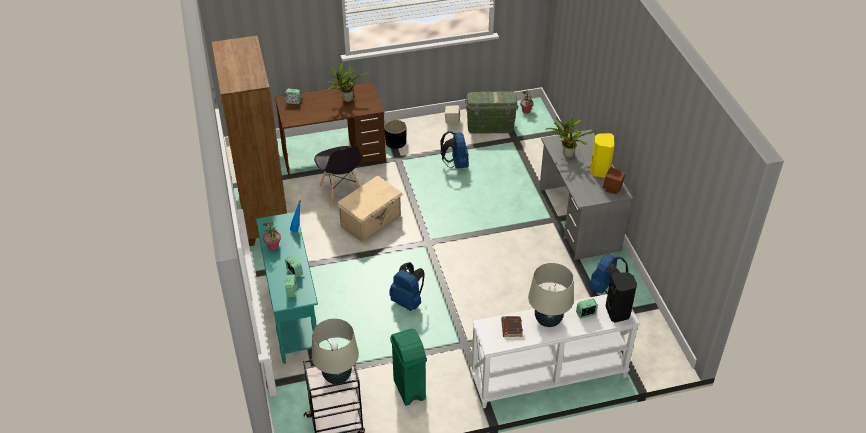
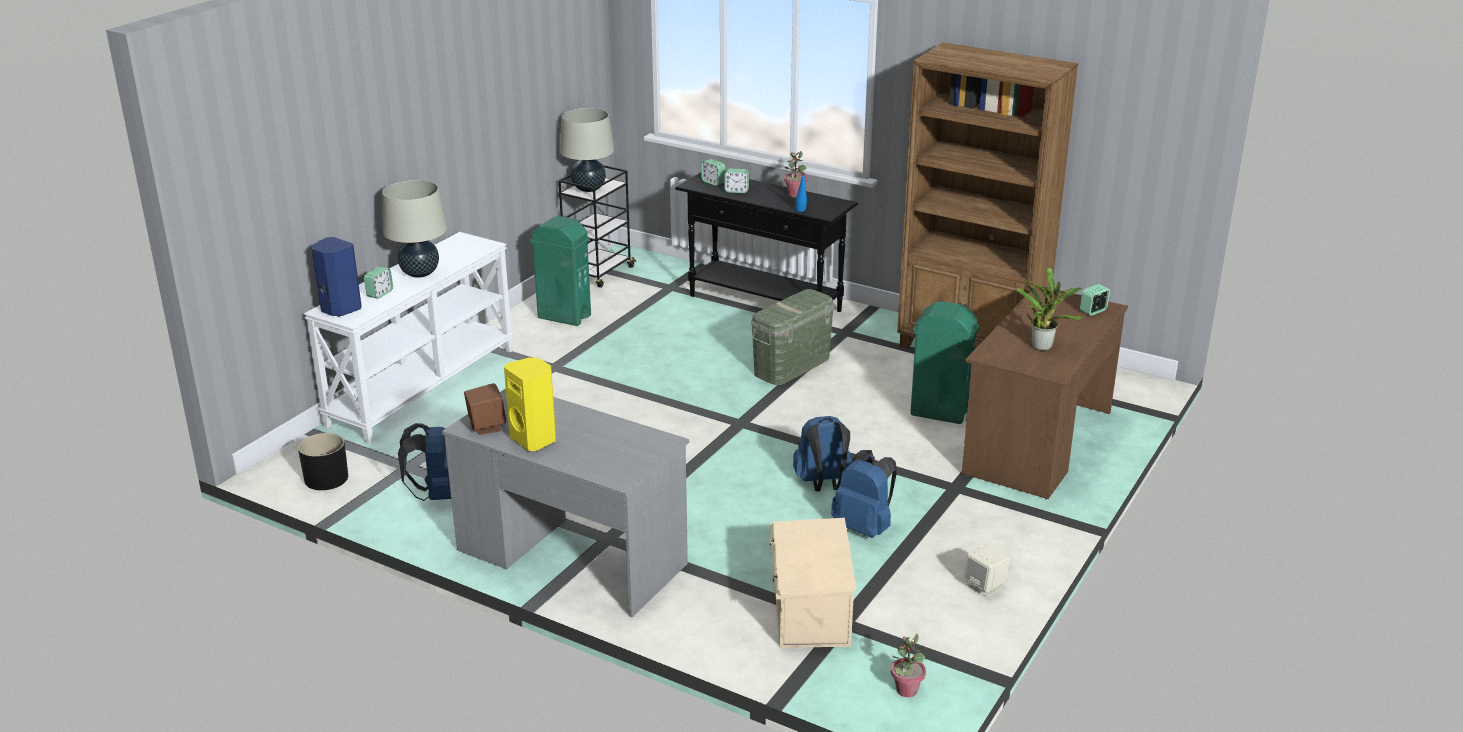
camera: 135 degrees right, 15 degrees down
(293, 318) = (765, 303): turquoise console table -> black console table
(341, 193) = (938, 412): grey chair -> green trash can
(371, 221) = (845, 406): beige storage box -> beige storage box (809, 611)
(395, 142) = (1002, 506): black planter -> black planter (326, 479)
(408, 301) = (671, 367): blue backpack -> blue backpack (823, 484)
(490, 126) = (915, 618): green storage box -> green storage box (792, 366)
(511, 328) = (455, 254): brown book -> none
(566, 154) = (616, 436): potted plant -> none
(618, 313) = (339, 309): black speaker -> blue speaker

